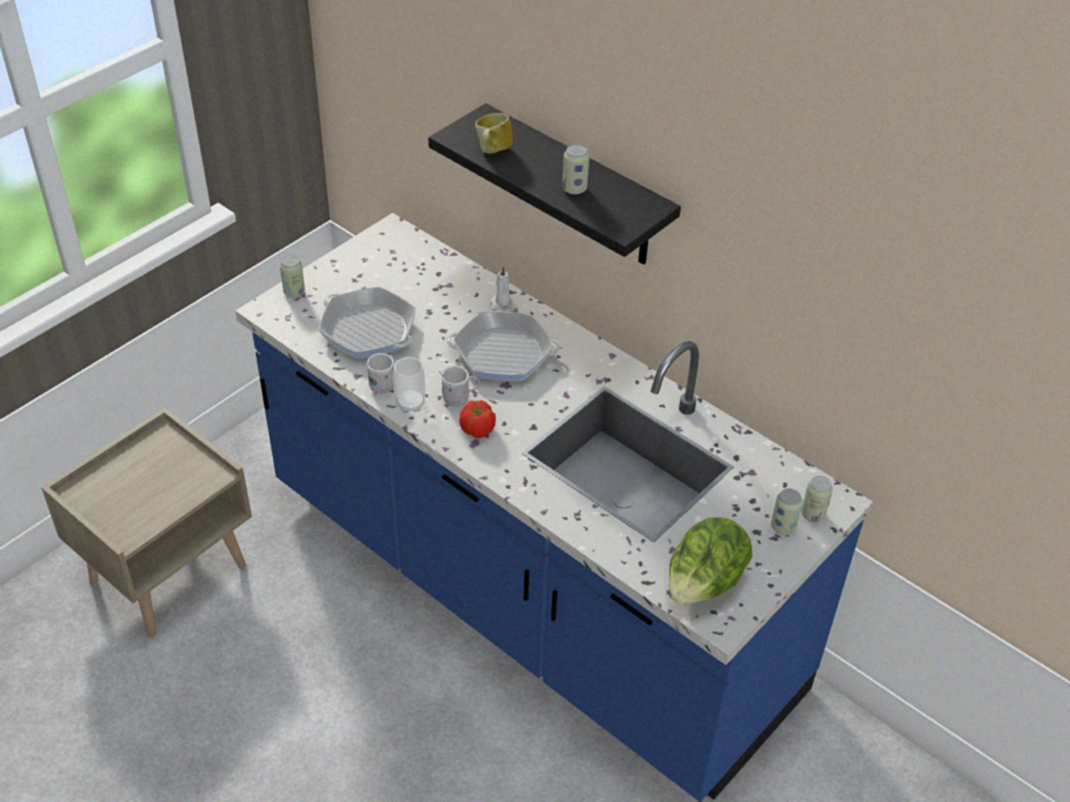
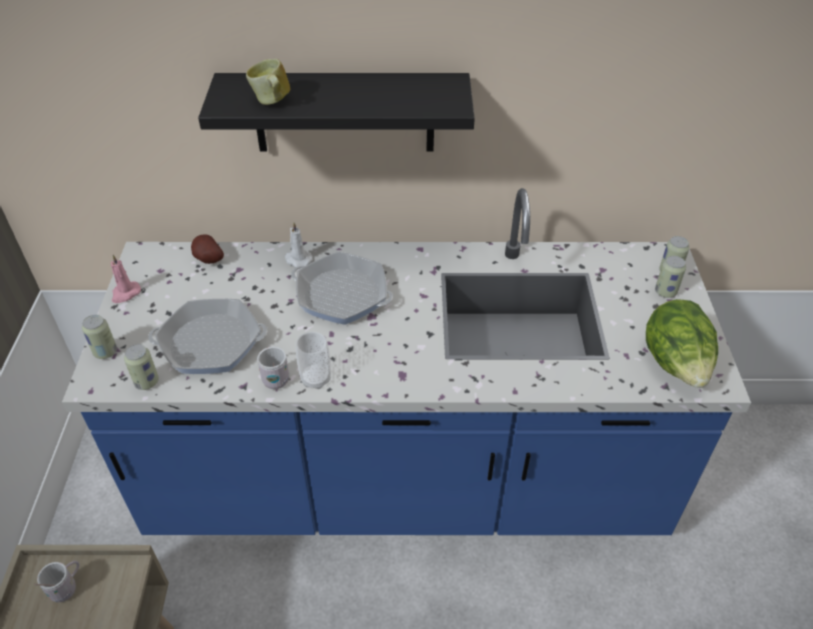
camera: 40 degrees left, 0 degrees up
(350, 255) = (125, 293): none -> pink candle
(434, 263) = (208, 260): none -> potato
(460, 399) = (350, 349): white mug -> white mug (67, 587)
(477, 429) = (392, 363): tomato -> none
(503, 354) = (342, 295): frying pan -> frying pan turned 120 degrees counterclockwise
(574, 189) = (377, 97): can -> can (147, 382)

